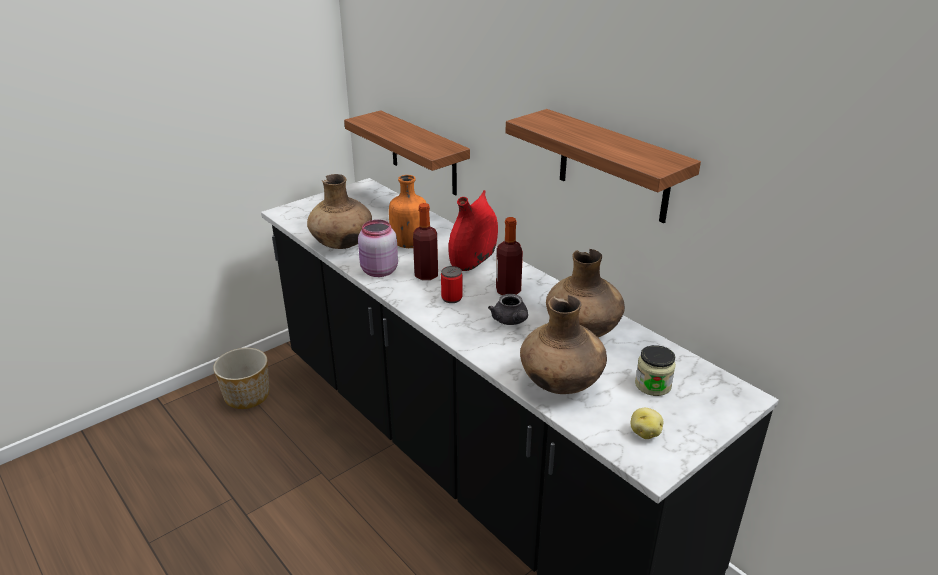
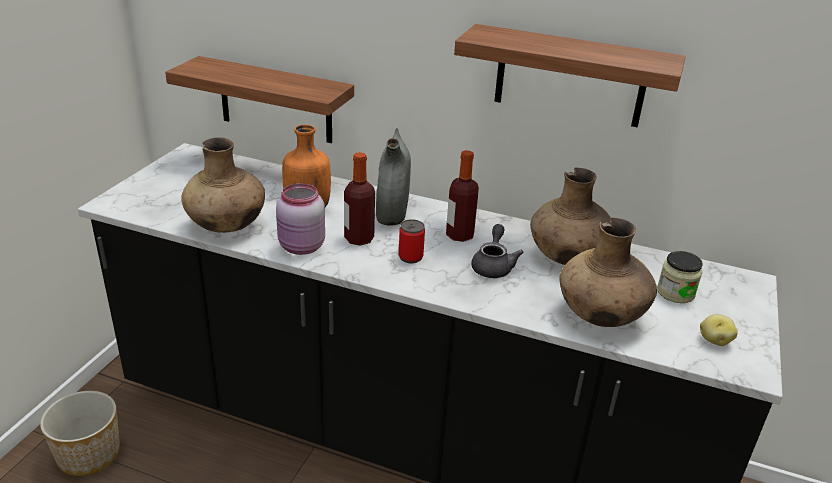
camera: 30 degrees left, 0 degrees up
(473, 259) = (392, 210): red vase -> grey vase
(511, 321) = (493, 266): grey teapot -> grey teapot turned 120 degrees counterclockwise

